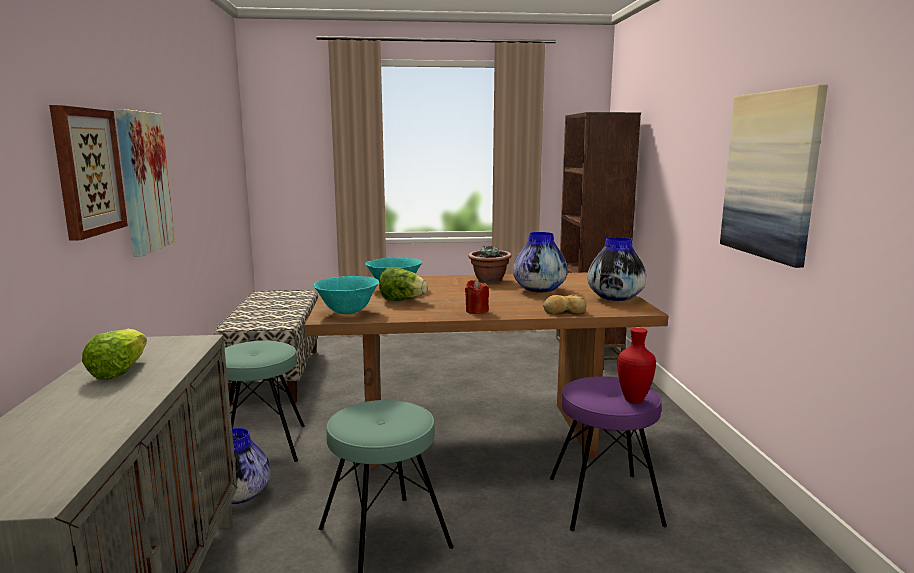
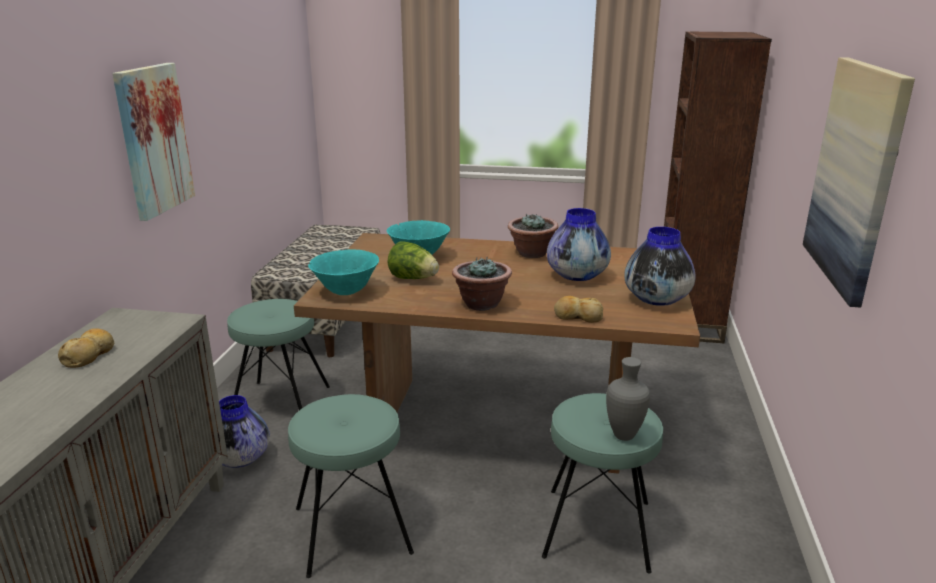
camera: 15 degrees right, 10 degrees up
(87, 171) = (75, 148): picture -> none
(119, 371) = (90, 355): lettuce -> bread
(476, 311) = (481, 304): red candle -> potted plant
(604, 501) = (597, 528): purple stool -> turquoise stool
(632, 400) = (623, 435): red vase -> grey vase

